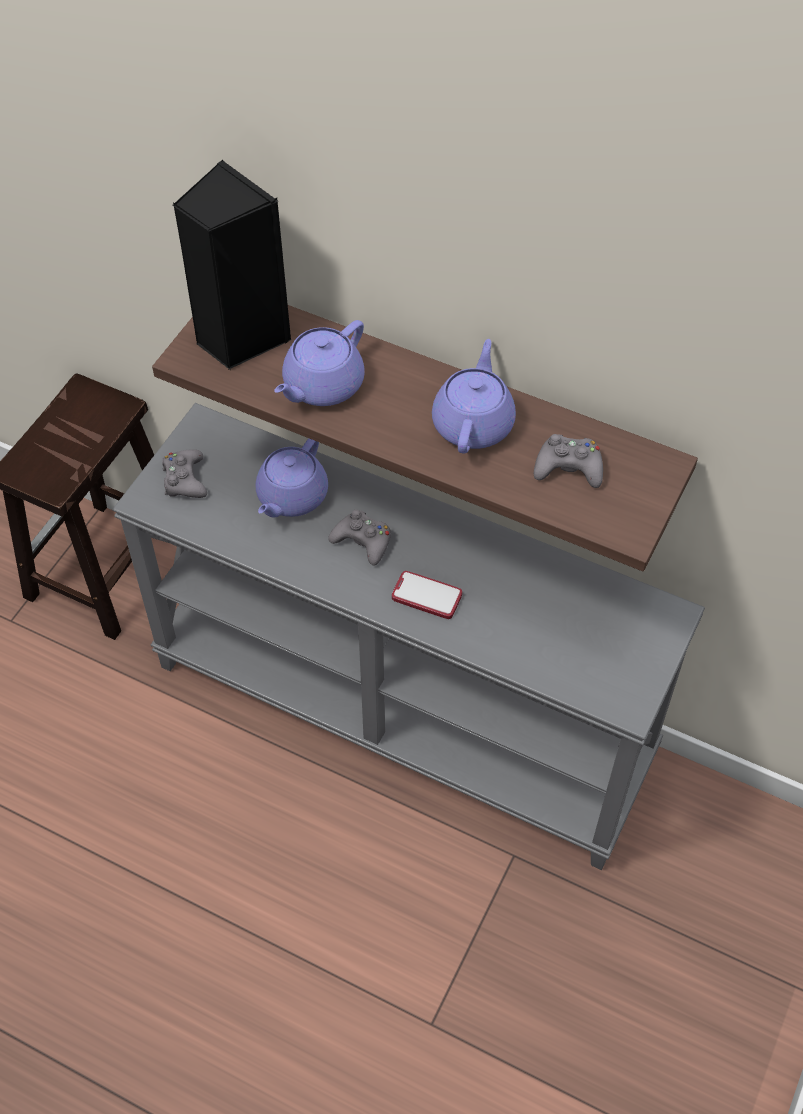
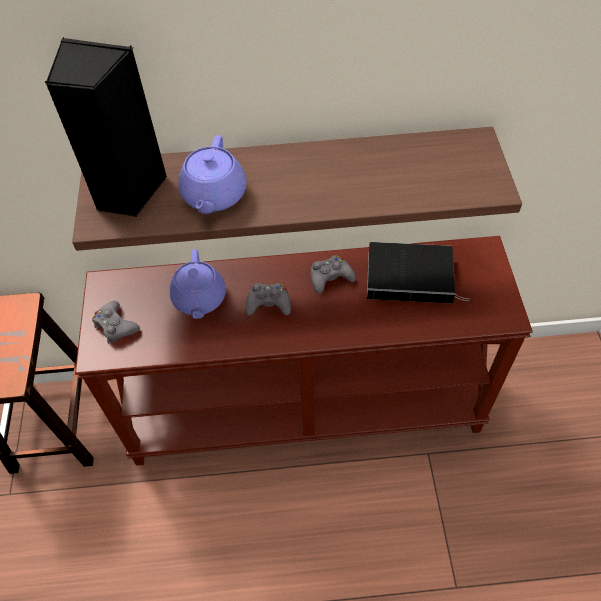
camera: 30 degrees left, 0 degrees up
(404, 710) = (306, 404): grey console table -> brown console table
(426, 596) = (336, 316): phone -> none
(473, 423) = (338, 171): purple teapot -> none
(552, 598) = (412, 276): none -> book
(568, 467) = (423, 169): grey game controller -> grey game controller (330, 277)

